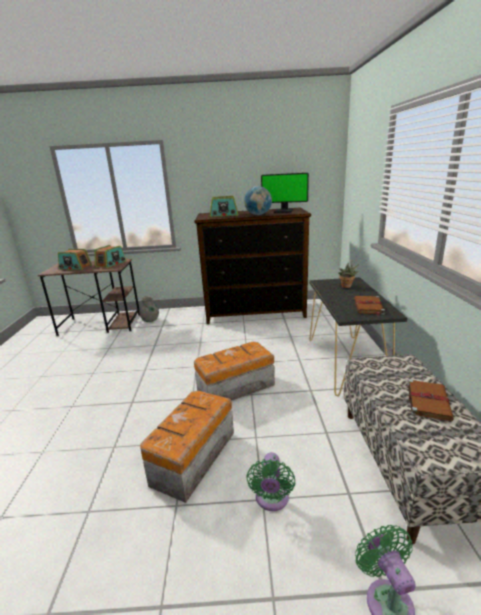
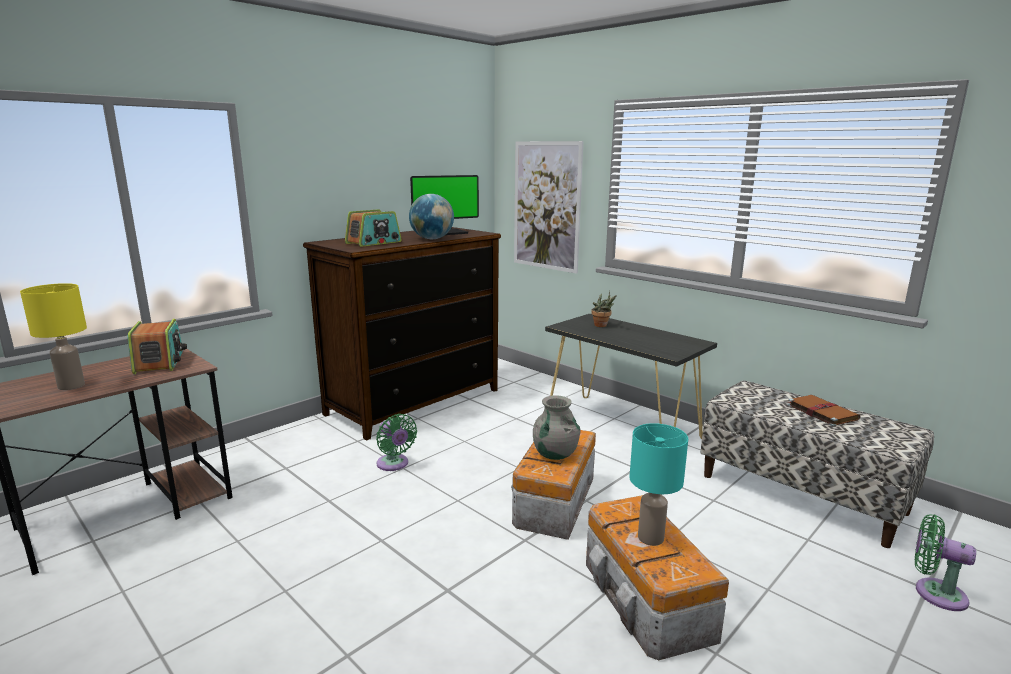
camera: 45 degrees left, 5 degrees down
(75, 267) = (72, 385): radio -> yellow table lamp
(150, 320) = (242, 468): grey vase -> grey vase (555, 454)
(185, 419) = (649, 537): none -> turquoise table lamp
(271, 499) = (774, 584): green fan -> green fan (394, 464)
(360, 194) = (546, 206): none -> picture
(368, 307) = (667, 341): brown book -> none

